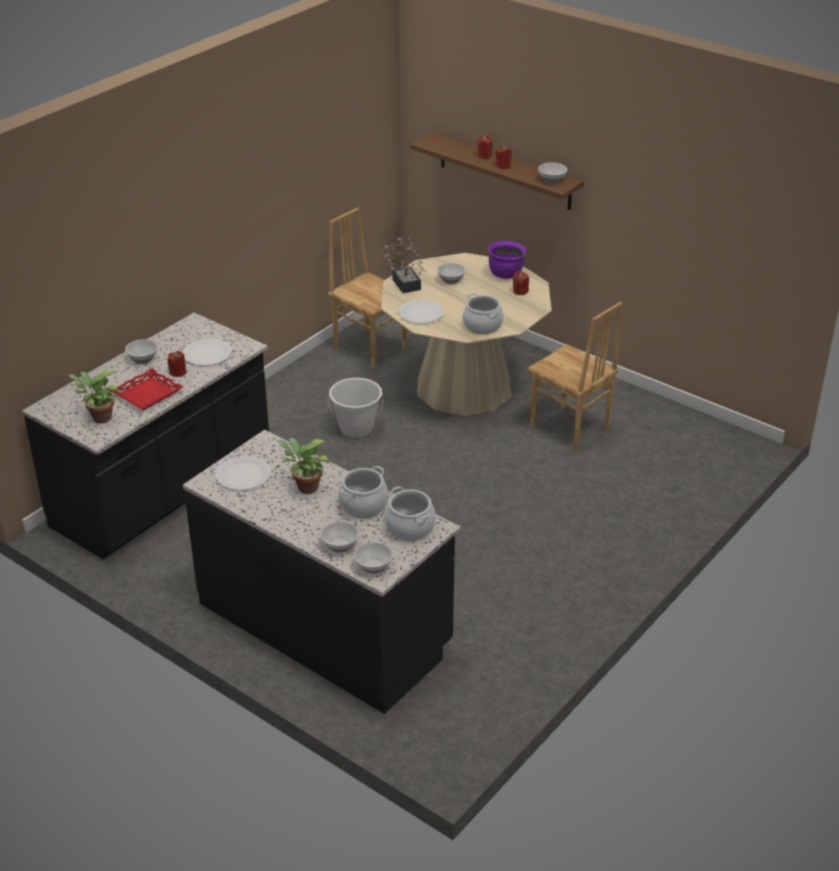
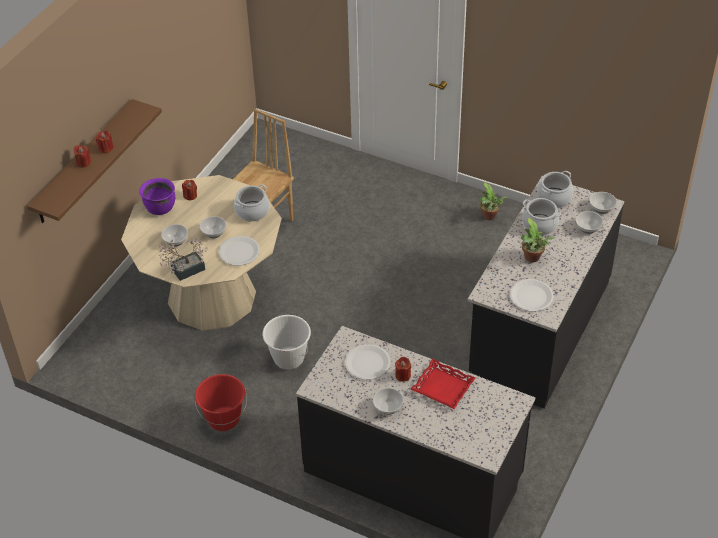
camera: 100 degrees left, 10 degrees up
(99, 418) = (489, 410): potted plant -> potted plant (490, 217)
(294, 383) = (223, 419): none -> red bucket
(370, 348) = (154, 373): brown chair -> none
(552, 180) = (133, 116): bowl -> bowl (214, 233)

